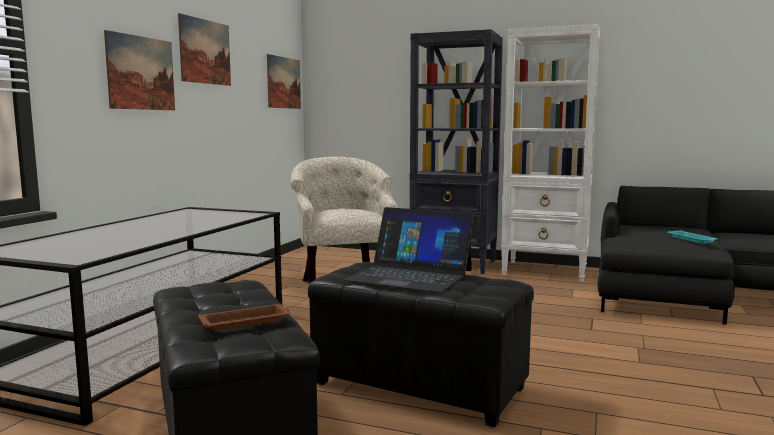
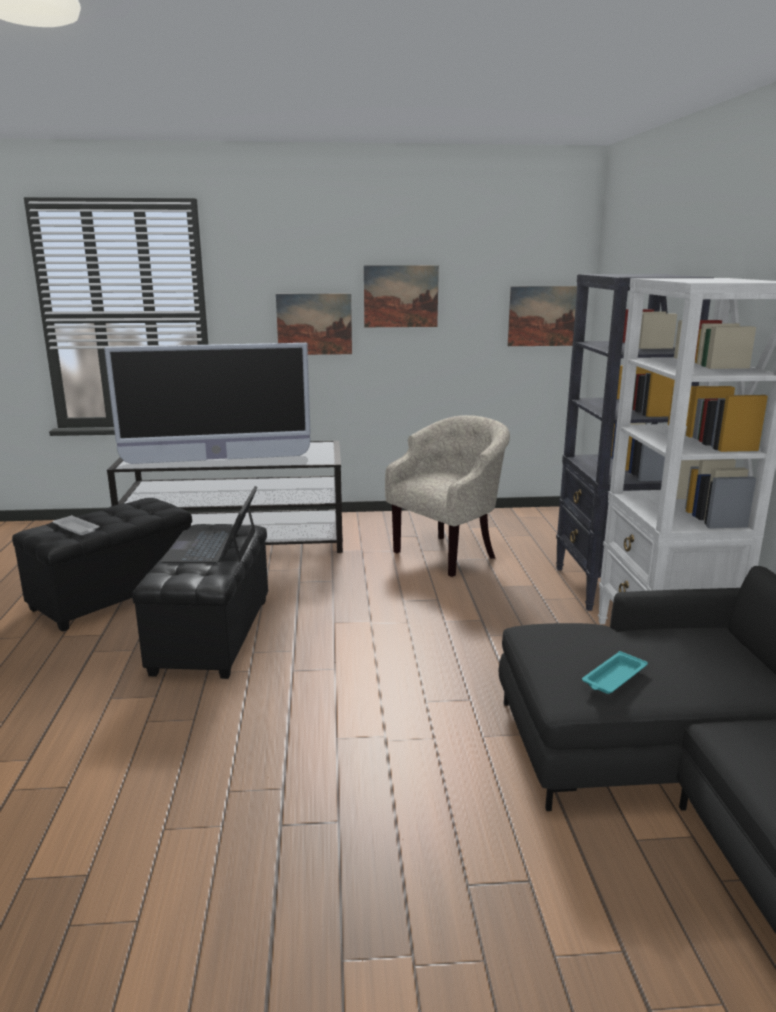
camera: 65 degrees right, 10 degrees up
(155, 234) = (217, 459): none -> television
(246, 322) = (77, 529): brown tray -> white tray

